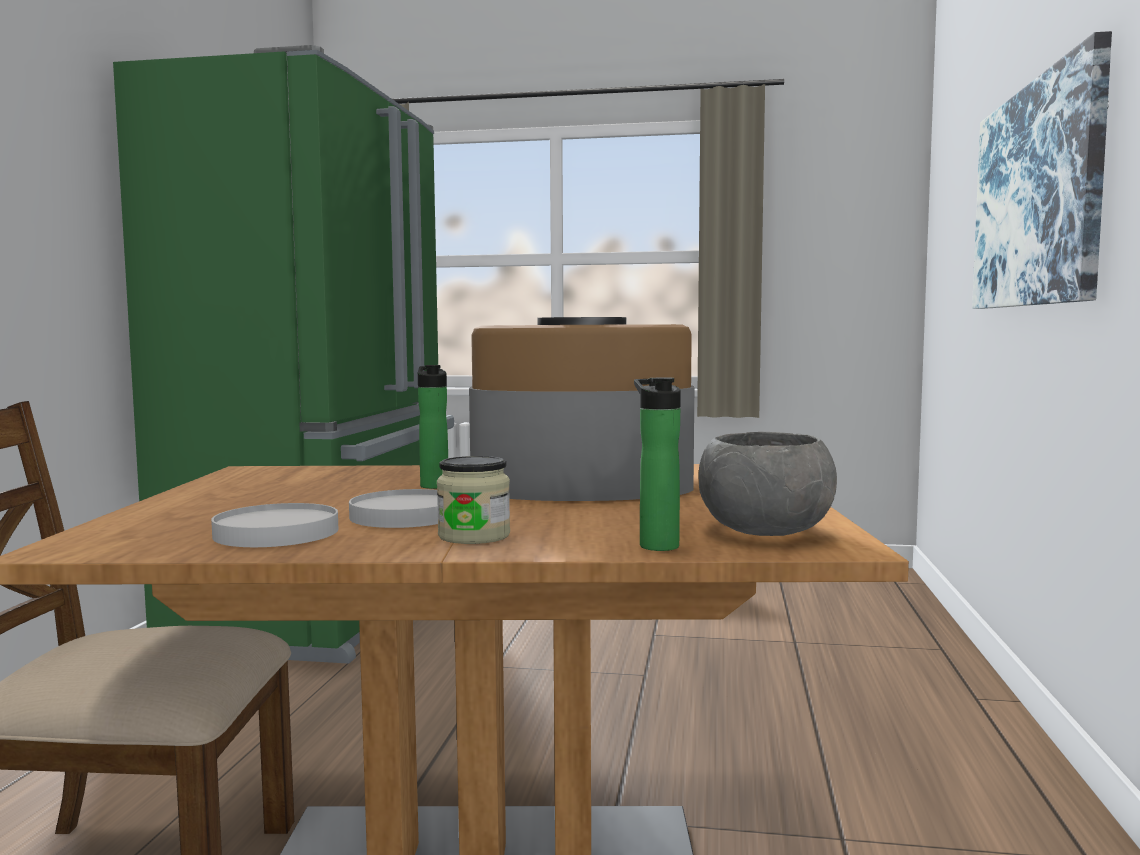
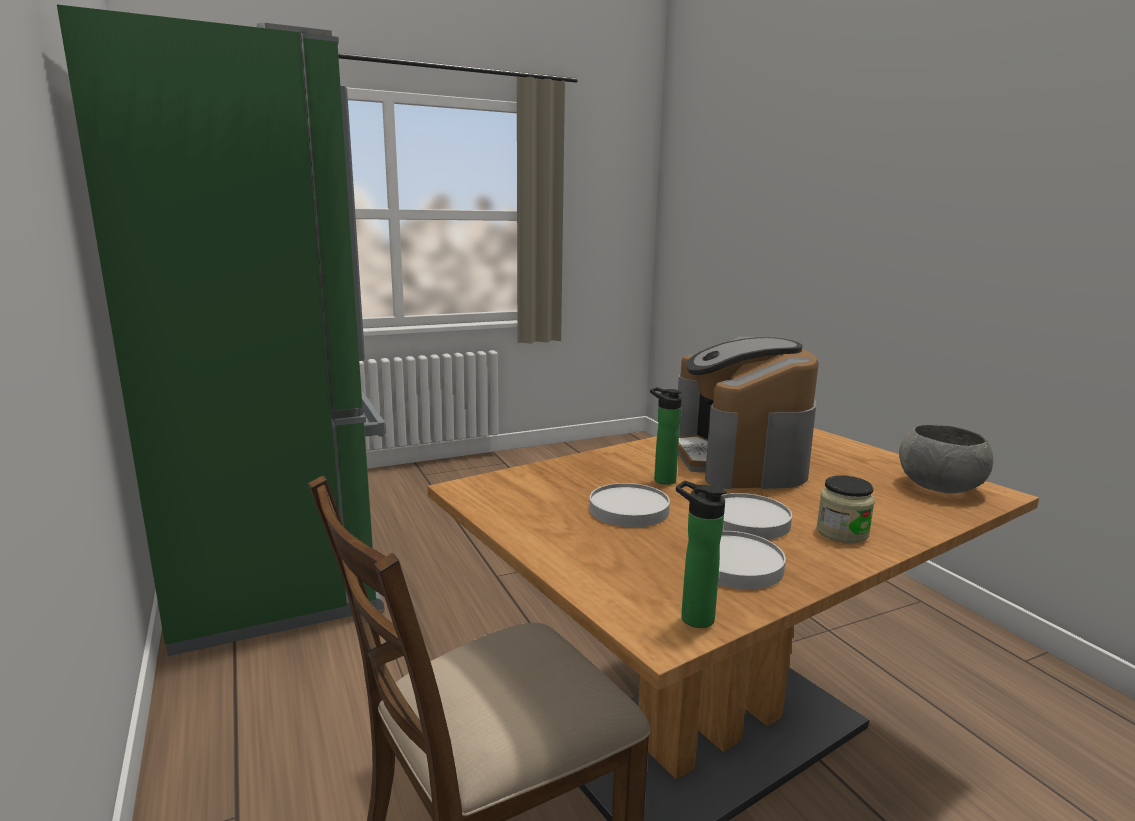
camera: 35 degrees left, 10 degrees up
(325, 495) = (628, 509): none -> white plate
(579, 484) = (739, 459): coffee machine -> coffee machine turned 60 degrees counterclockwise
(656, 545) = (935, 514): bottle -> bottle (692, 617)
(1037, 196) = (823, 214): picture -> none

